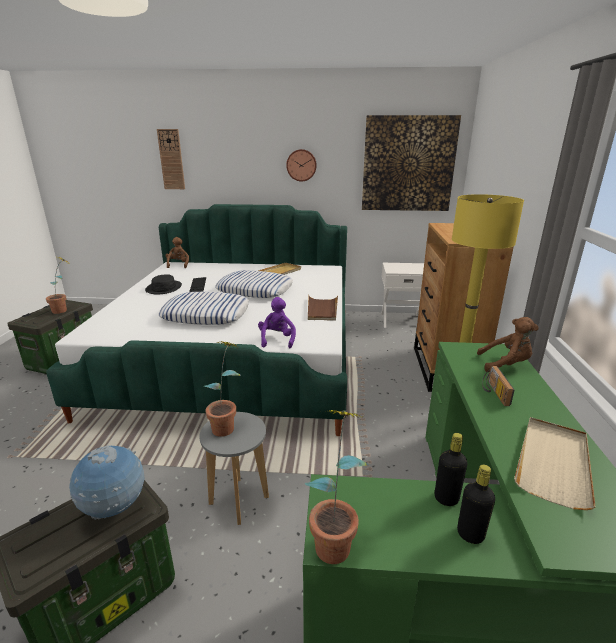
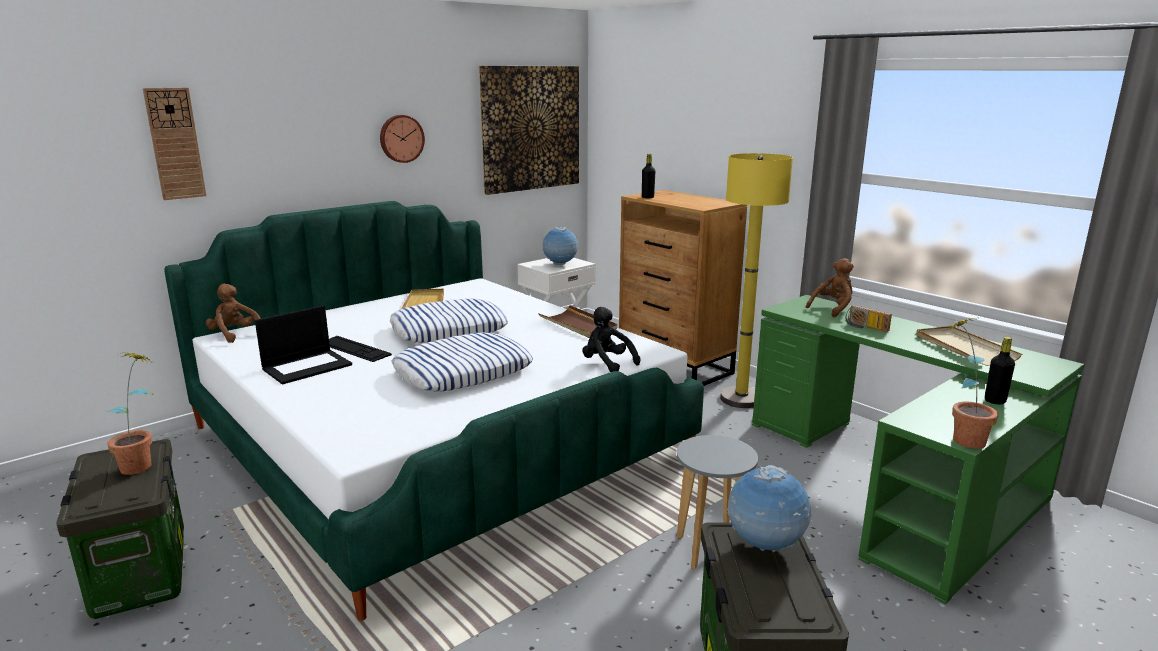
camera: 45 degrees left, 5 degrees down
(164, 288) = (307, 366): black hat -> laptop
(226, 425) = (702, 452): potted plant -> none
(277, 339) = (607, 363): purple plush toy -> black plush toy
(406, 269) = (560, 264): none -> globe
(446, 498) = (955, 393): black bottle -> black bottle (647, 197)

